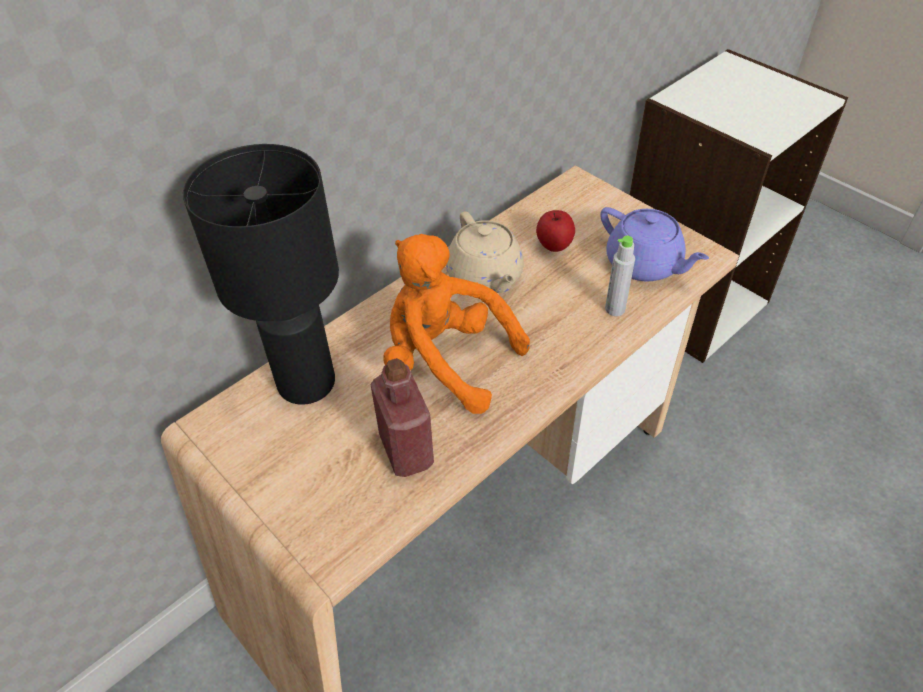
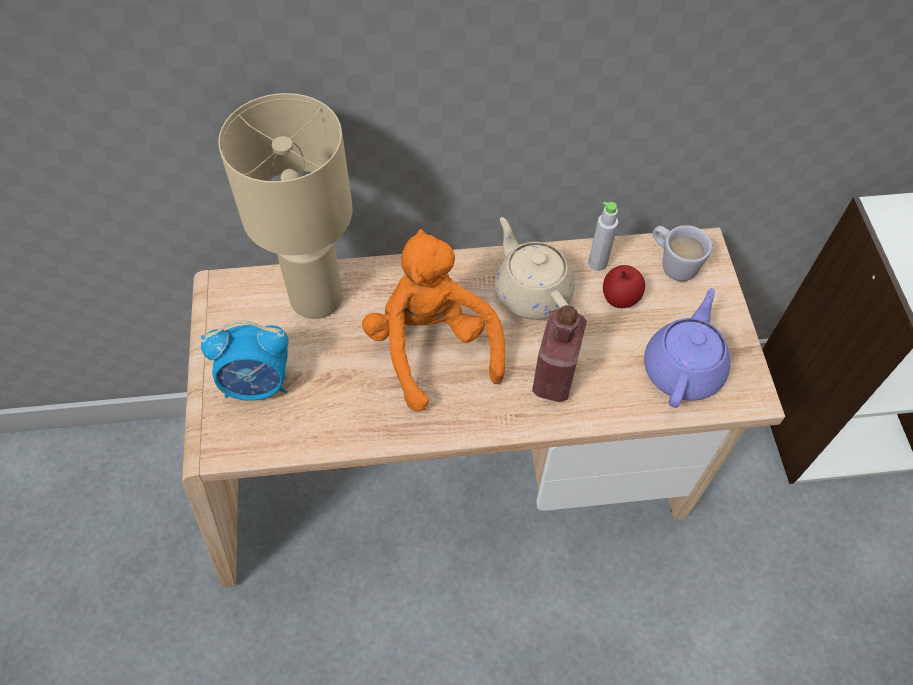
camera: 35 degrees right, 10 degrees up
(305, 382) = (316, 296): black table lamp -> beige table lamp
(316, 484) = (258, 384): none -> alarm clock
(406, 450) = (338, 402): red bottle -> red bottle (554, 377)
(485, 277) = (531, 292): beige teapot -> beige teapot turned 135 degrees clockwise
(568, 203) = (672, 264): none -> white mug
(615, 309) = (612, 393): grey bottle -> grey bottle (597, 263)
(645, 264) = (683, 368): purple teapot -> purple teapot turned 150 degrees counterclockwise

